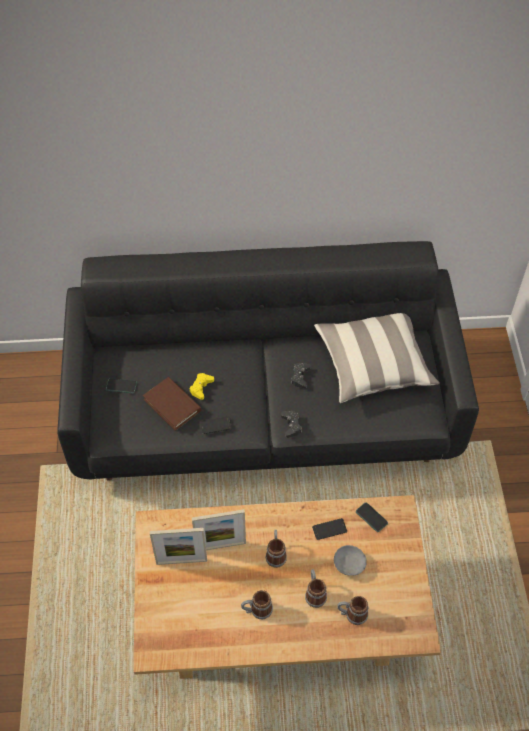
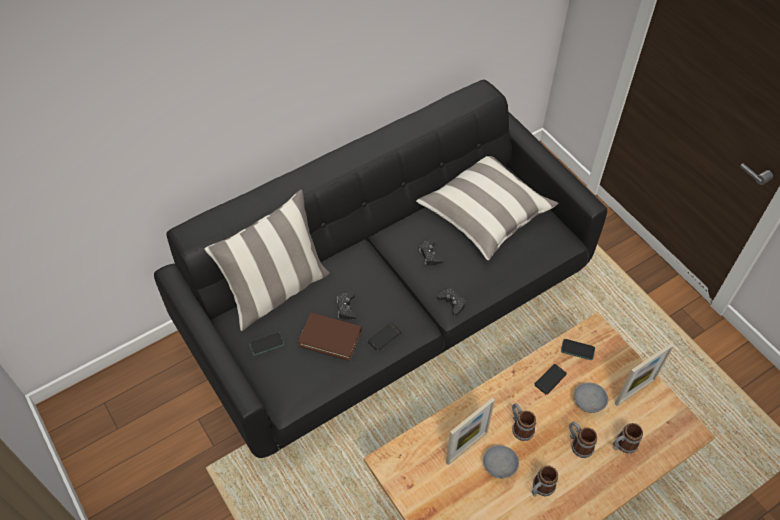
camera: 30 degrees left, 0 degrees up
(158, 347) = (277, 290): none -> pillow
(181, 561) = (441, 482): picture frame -> picture frame (634, 391)
(201, 387) = (346, 308): yellow game controller -> black game controller
(238, 574) = (500, 464): none -> grey bowl

